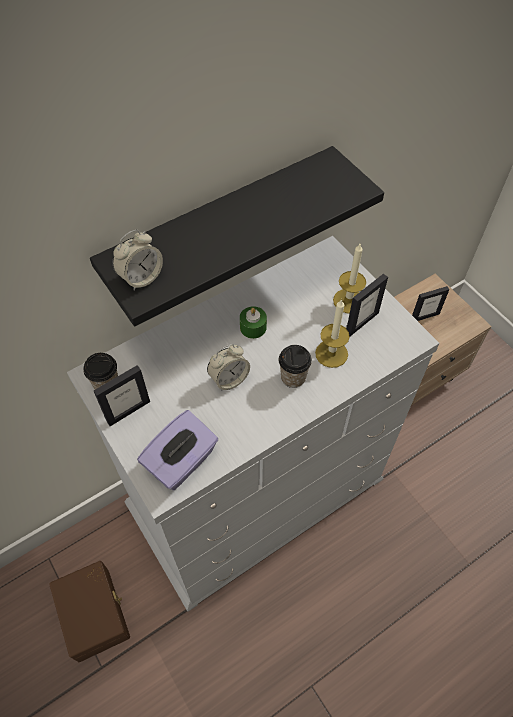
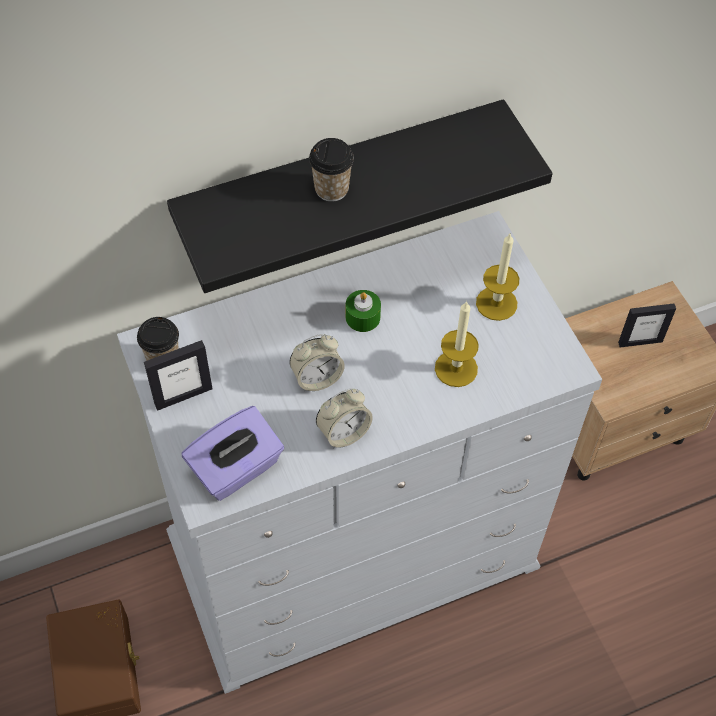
camera: 10 degrees right, 0 degrees up
(141, 277) = (223, 235): alarm clock -> alarm clock (343, 432)
(293, 377) = (399, 390): cup -> cup (331, 189)
(361, 322) = (506, 335): picture frame -> none

